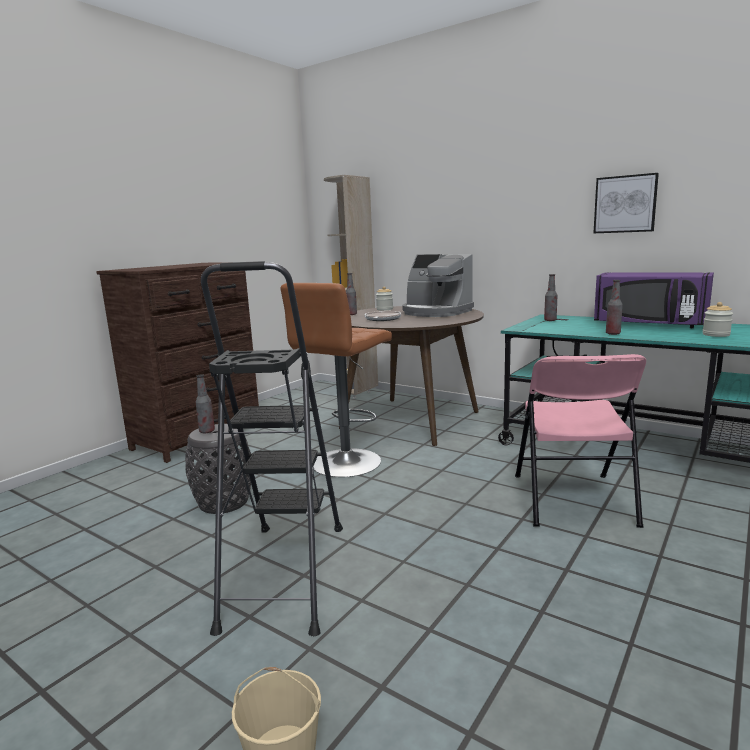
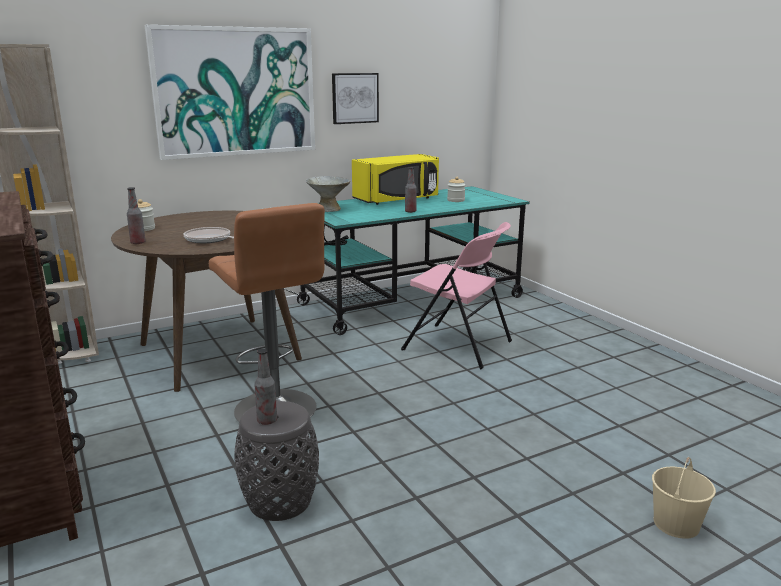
camera: 65 degrees left, 5 degrees up
(285, 574) = (466, 486): step ladder -> none
(435, 312) = (222, 221): coffee machine -> none
(496, 203) = (235, 92): none -> picture
(550, 320) = (328, 209): bottle -> grey bowl
(649, 324) = (397, 200): purple microwave -> yellow microwave

